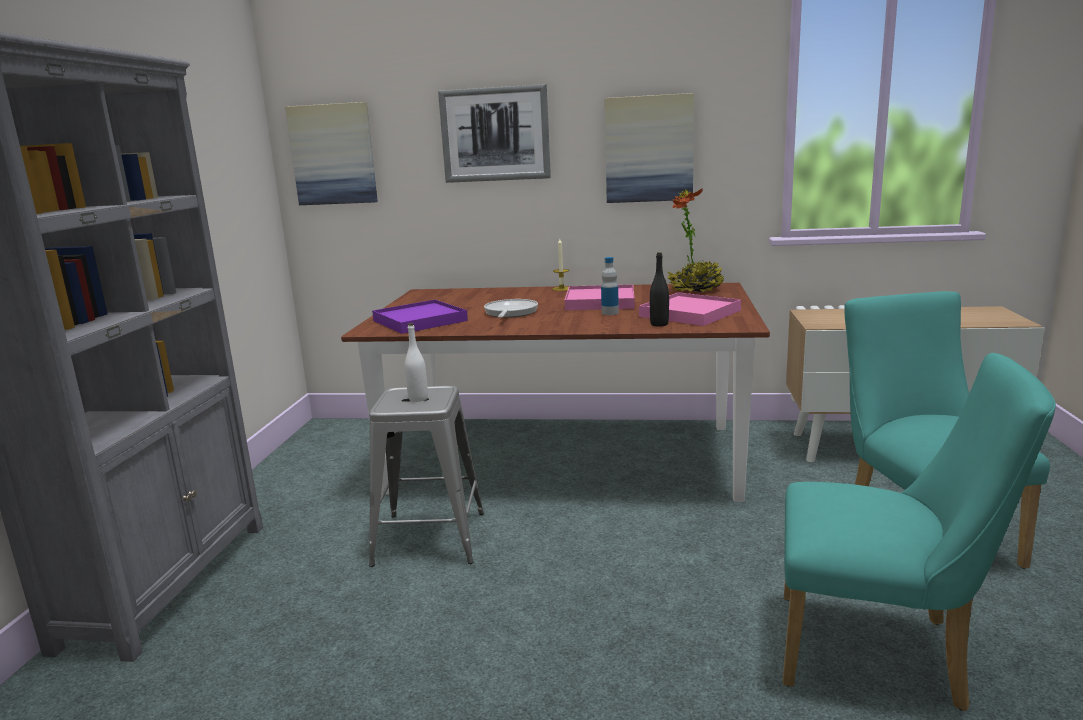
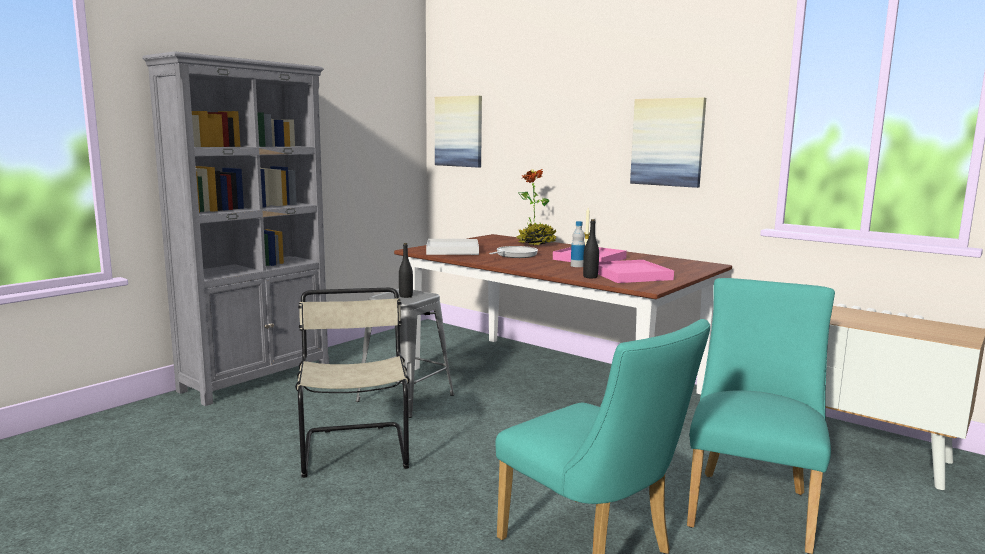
camera: 30 degrees right, 5 degrees down
(418, 399) = (406, 296): white bottle -> black bottle
(420, 321) = (452, 250): purple tray -> white tray
(460, 637) = (355, 448): none -> beige chair
(495, 134) = (559, 123): picture -> none
(695, 290) = (680, 263): potted plant -> potted plant (536, 244)

